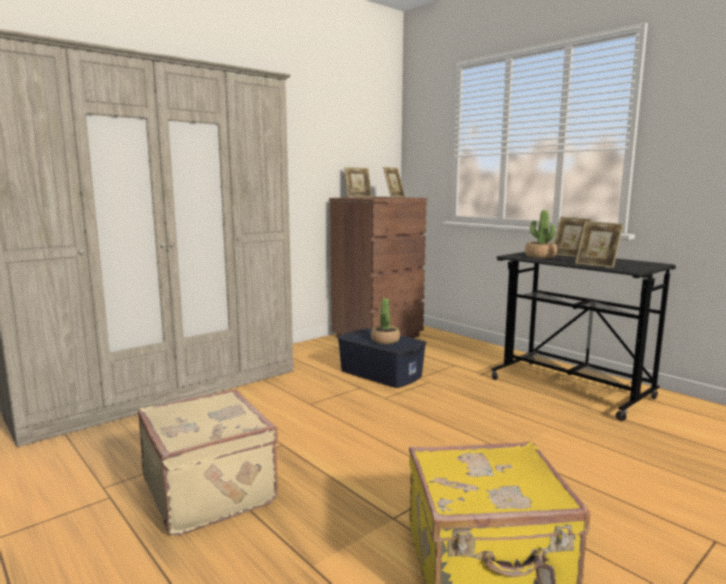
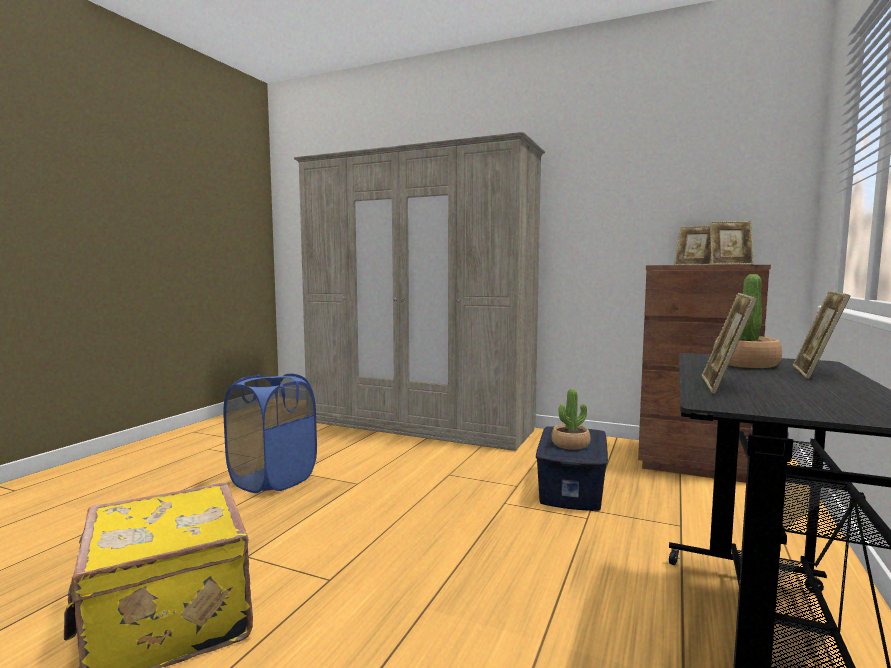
camera: 65 degrees right, 5 degrees down
(211, 490) = (273, 480): beige suitcase -> blue laundry basket

